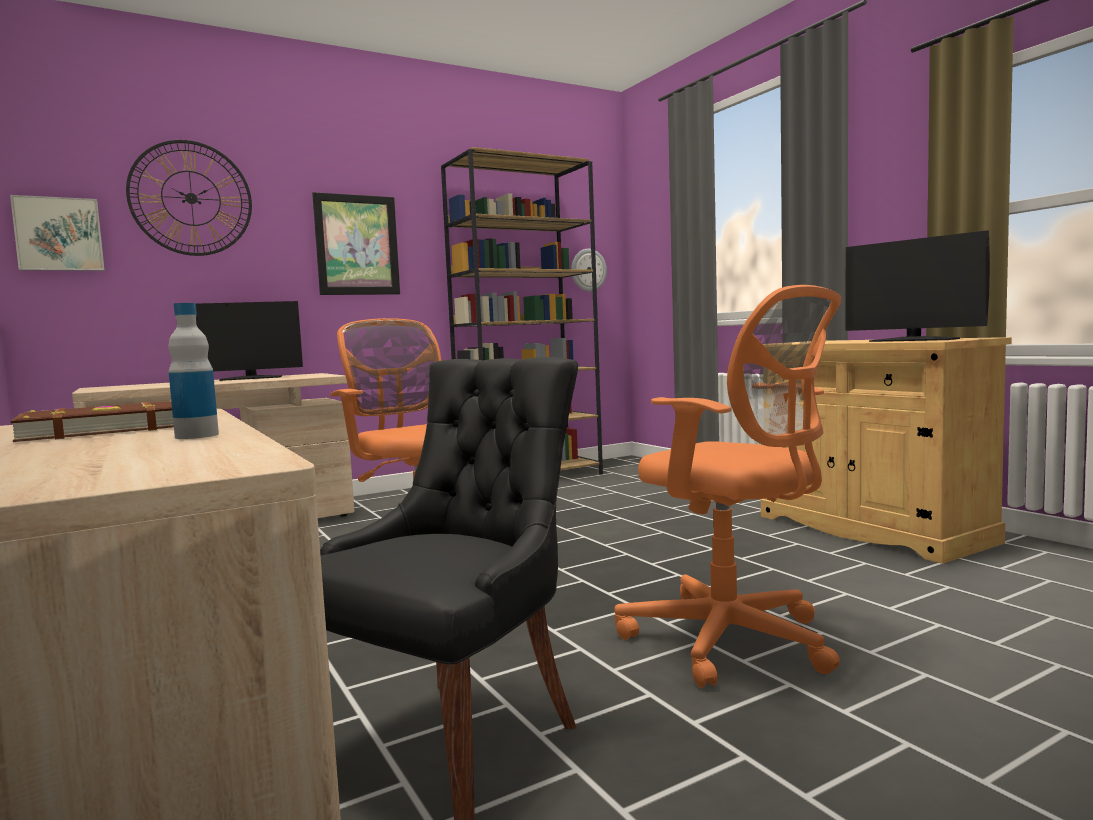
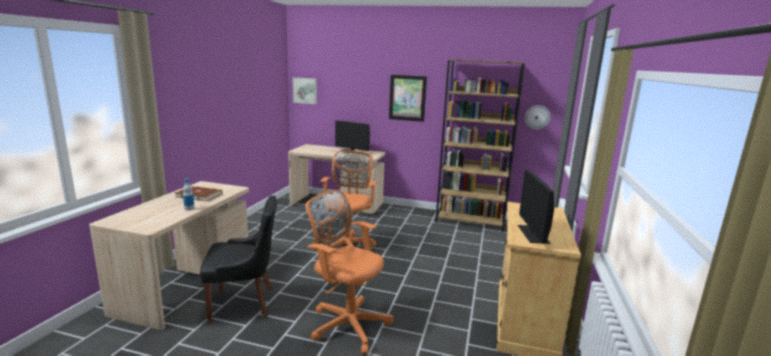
camera: 45 degrees right, 10 degrees up
(191, 198) = (345, 77): wall clock -> none
(734, 642) = (347, 324): orange office chair -> orange office chair turned 120 degrees clockwise

